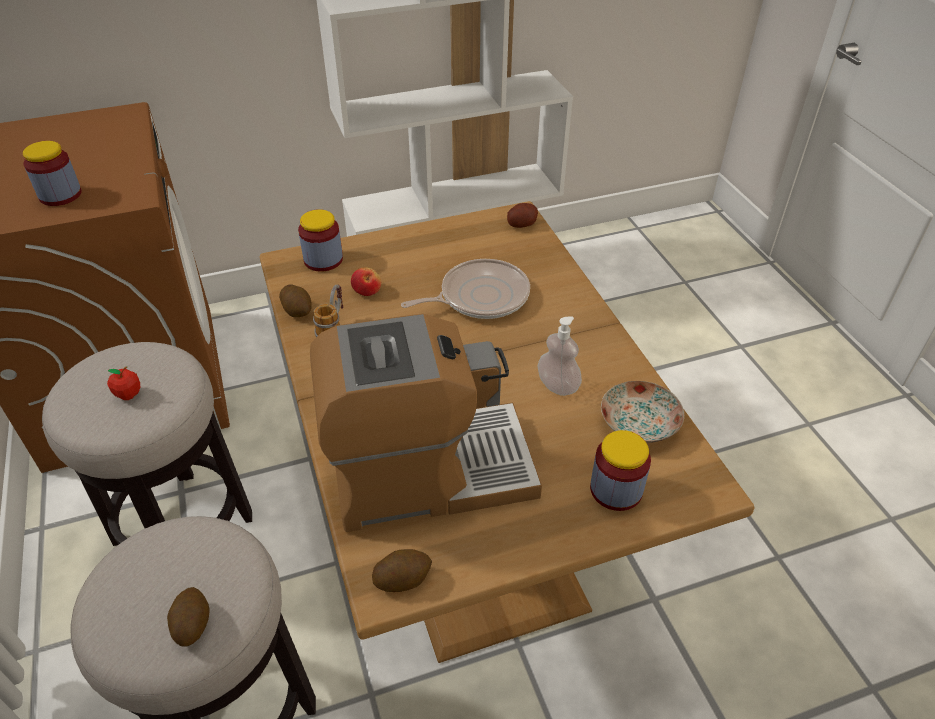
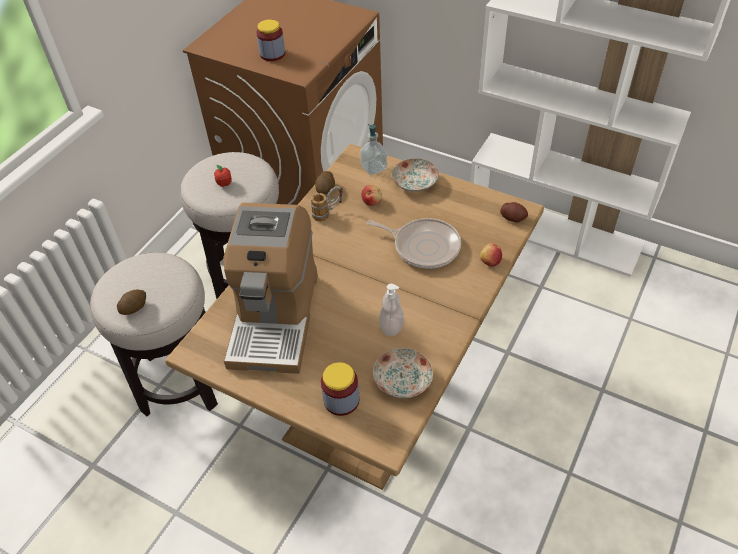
camera: 50 degrees right, 5 degrees up
(323, 260) = (374, 168): jar -> soap dispenser
(388, 248) = (415, 183): none -> plate
(402, 579) = (204, 354): potato -> none
(428, 471) = (275, 317): coffee machine -> coffee machine turned 60 degrees clockwise
(556, 270) = (490, 261): none -> apple

